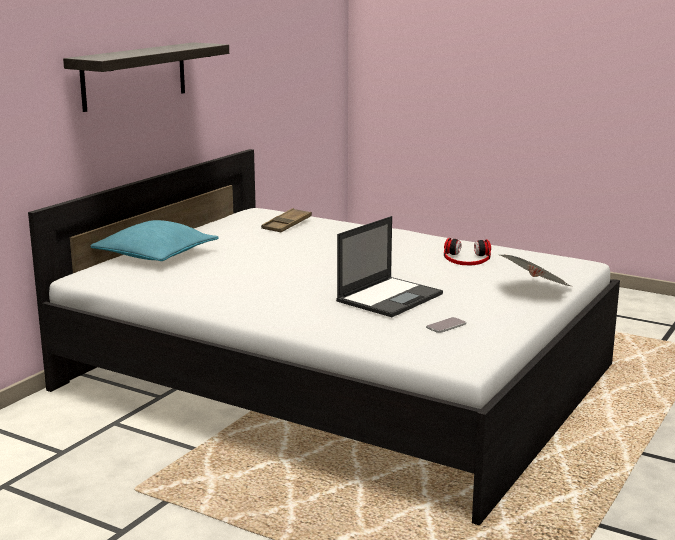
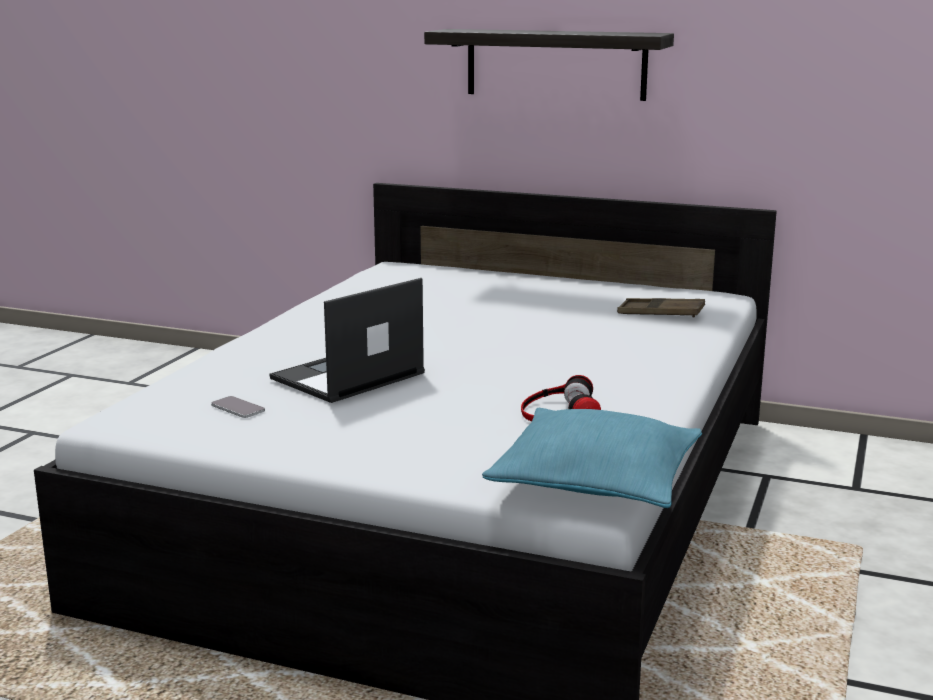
camera: 80 degrees right, 0 degrees up
(154, 255) = (477, 277): turquoise pillow -> turquoise pillow (596, 480)
(390, 297) = (346, 376): laptop -> laptop turned 105 degrees clockwise
(536, 290) = (407, 460): newspaper -> none

